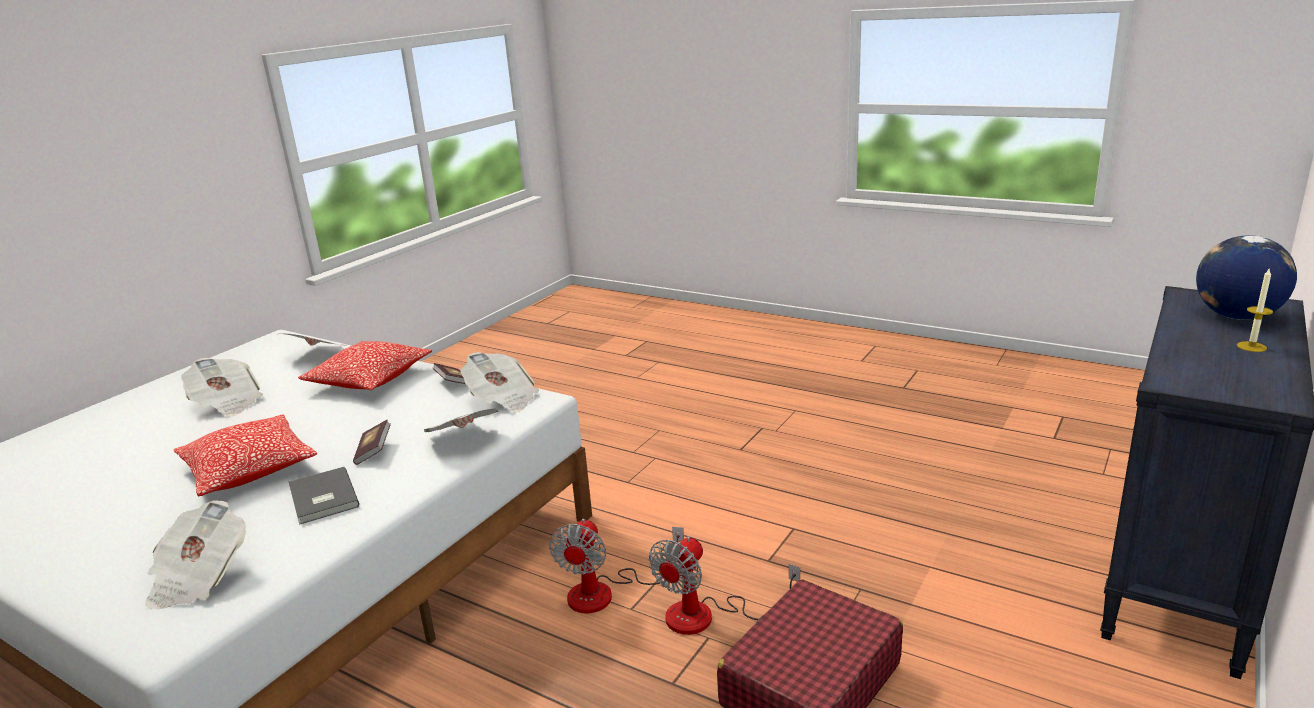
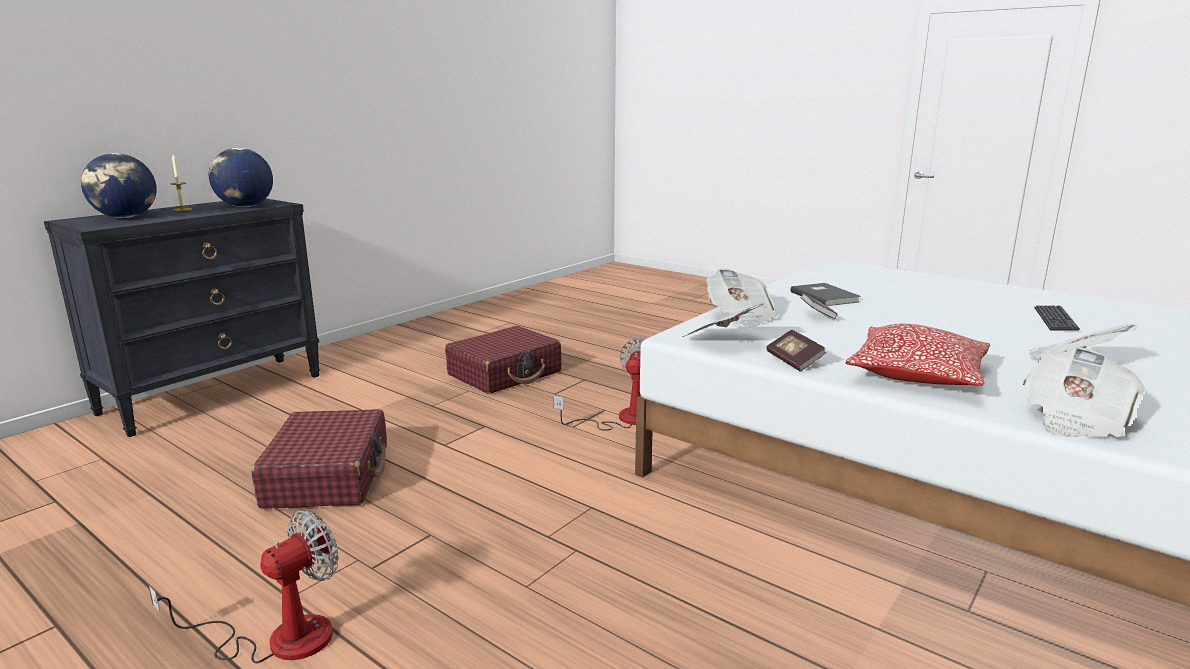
camera: 175 degrees left, 5 degrees down
(112, 472) = (1055, 320): none -> keyboard
(199, 578) = (856, 276): newspaper -> none
(249, 470) = (918, 313): pillow -> none
(707, 616) = (551, 402): fan -> fan (278, 638)
(869, 482) = (328, 476): none -> red suitcase
(1190, 365) = (245, 207): none -> globe

